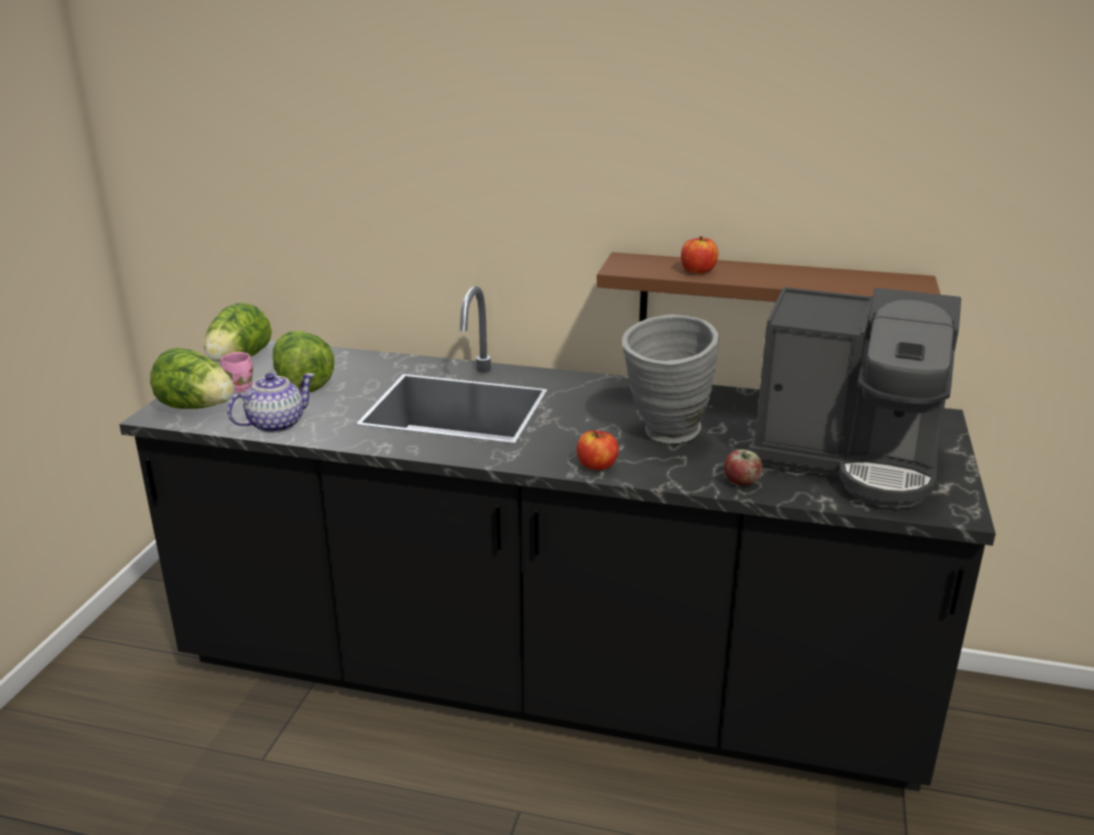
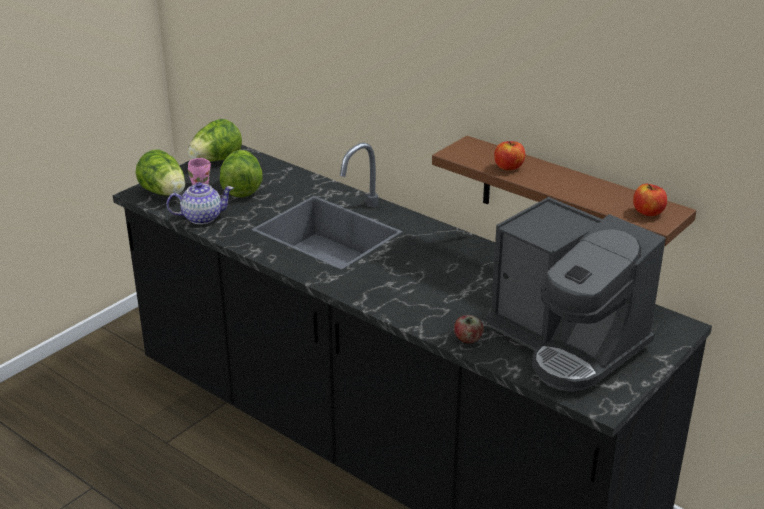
camera: 25 degrees right, 5 degrees up
(597, 465) = (380, 301): apple -> apple (648, 212)
(664, 436) = (449, 290): grey vase -> none

